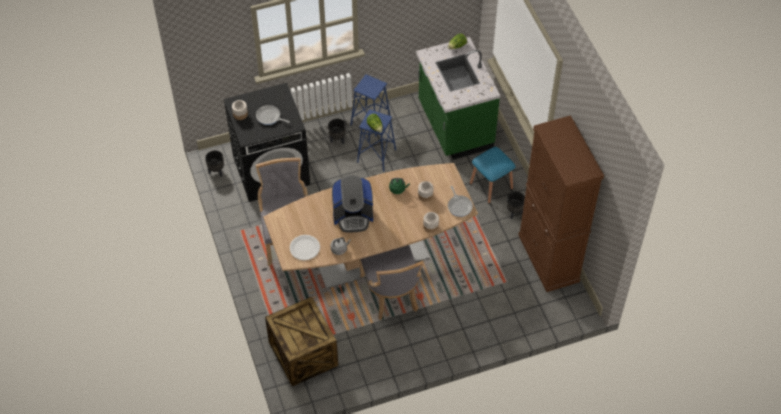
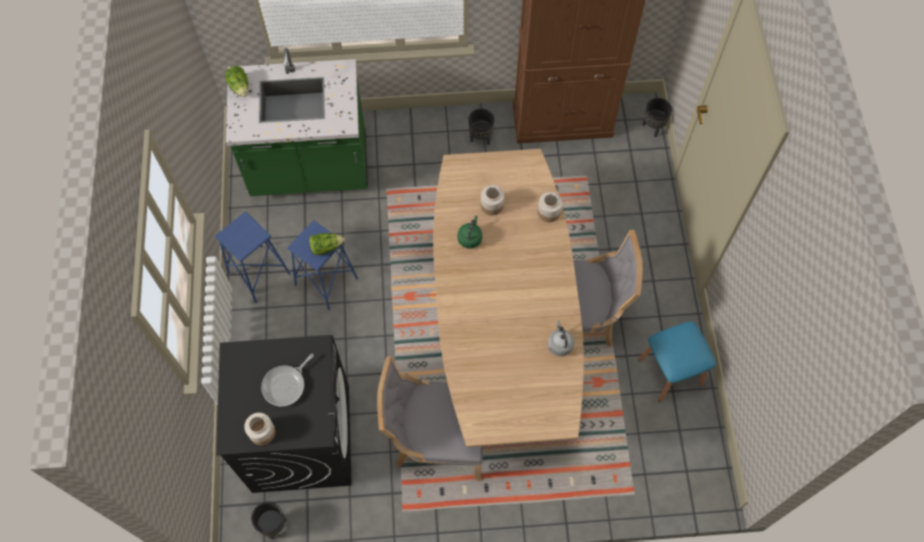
camera: 75 degrees left, 10 degrees up
(302, 354) = (646, 464): crate -> none
(304, 248) = (545, 395): white plate -> none
(337, 140) = (277, 327): black planter -> black planter (652, 127)
(353, 216) = (502, 311): coffee machine -> none
(459, 206) = (523, 167): frying pan -> none
(491, 186) = (428, 152): blue stool -> blue stool (670, 371)

